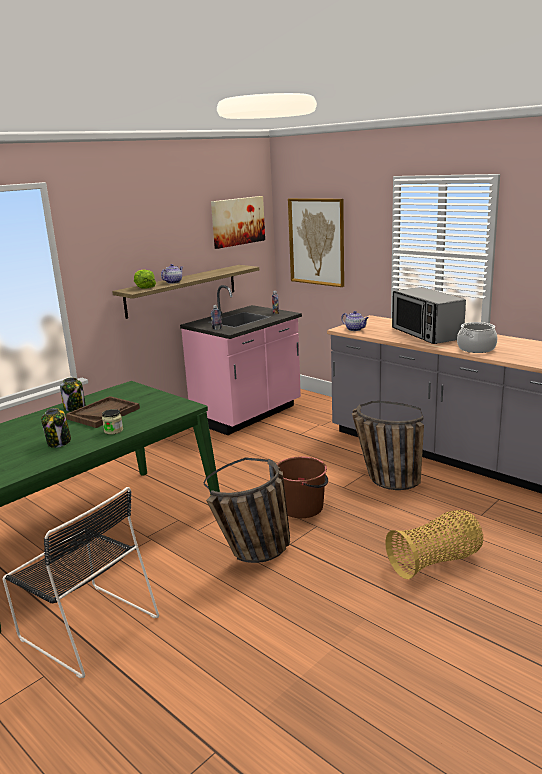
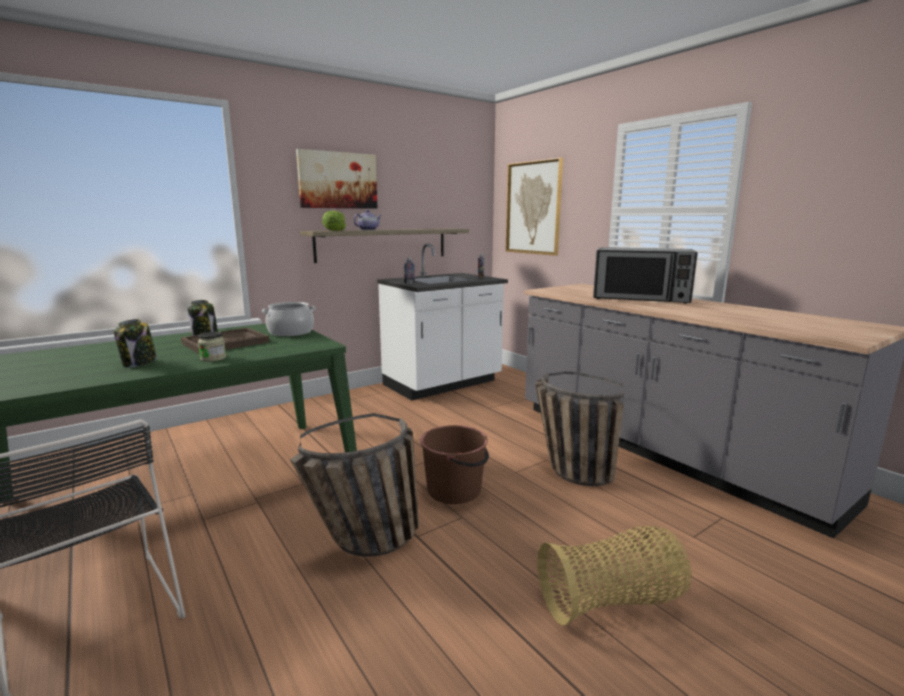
camera: 10 degrees right, 5 degrees down
(237, 221) = (453, 183): picture -> picture (338, 180)
(248, 415) = (443, 384): pink counter -> white counter
(355, 329) = (557, 291): teapot -> none
(426, 334) = (640, 298): microwave -> microwave turned 60 degrees counterclockwise
(476, 348) = (703, 312): cooking pot -> cooking pot (291, 332)

